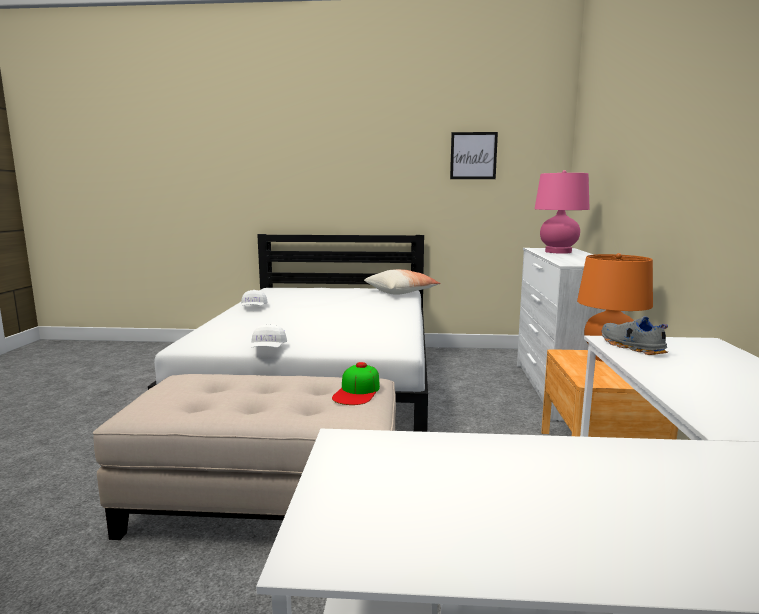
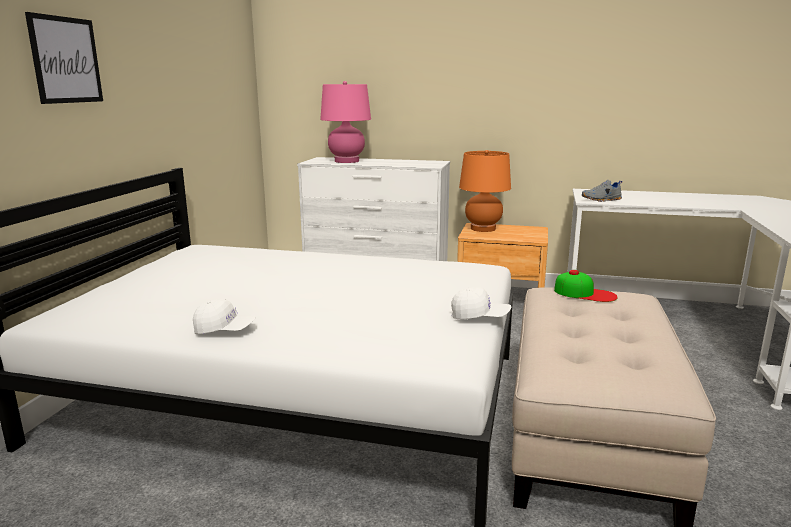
camera: 80 degrees left, 5 degrees up
(401, 292) = (216, 249): pillow -> none
(473, 155) = (199, 56): picture -> picture (66, 60)

